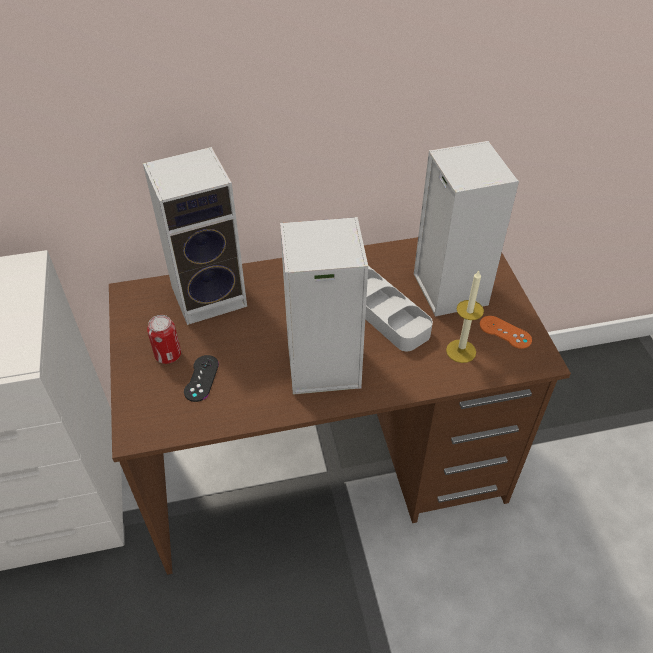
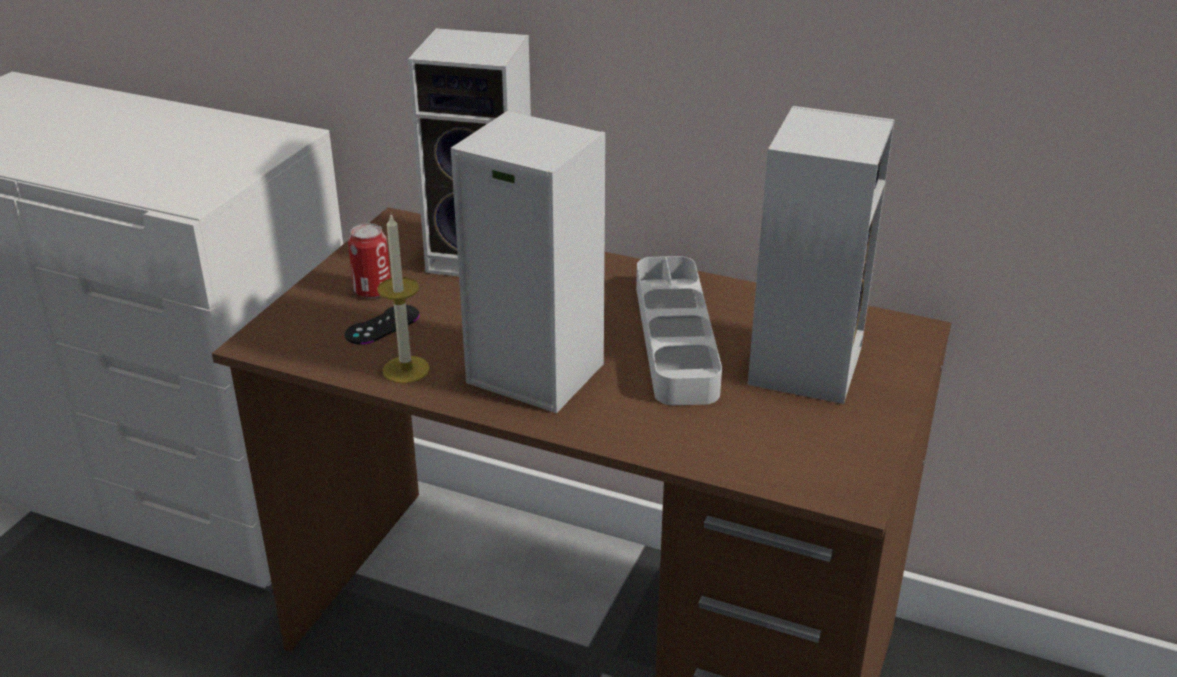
camera: 35 degrees right, 15 degrees down
(461, 351) = (740, 434): candle -> candle (406, 369)
(505, 332) = (833, 442): orange game controller -> none

